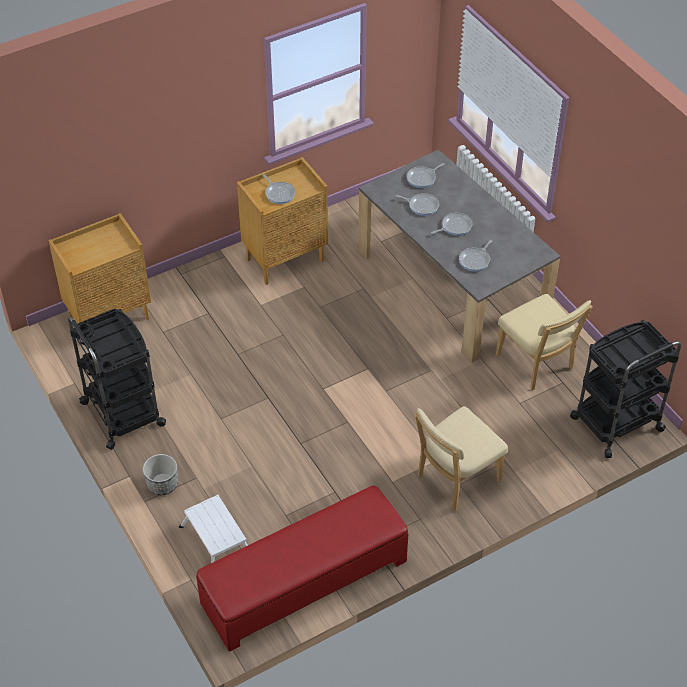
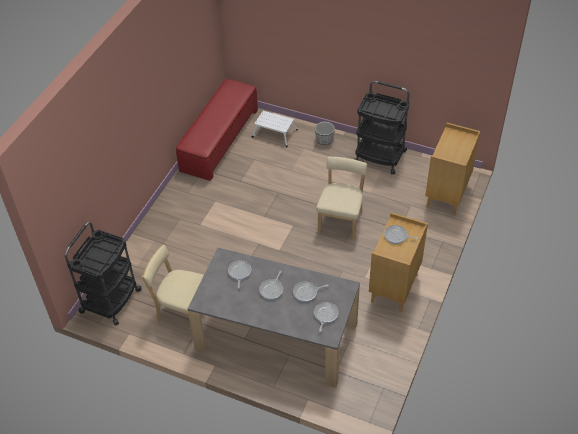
camera: 145 degrees right, 0 degrees up
(455, 480) = (183, 219): beige chair -> beige chair (341, 221)

